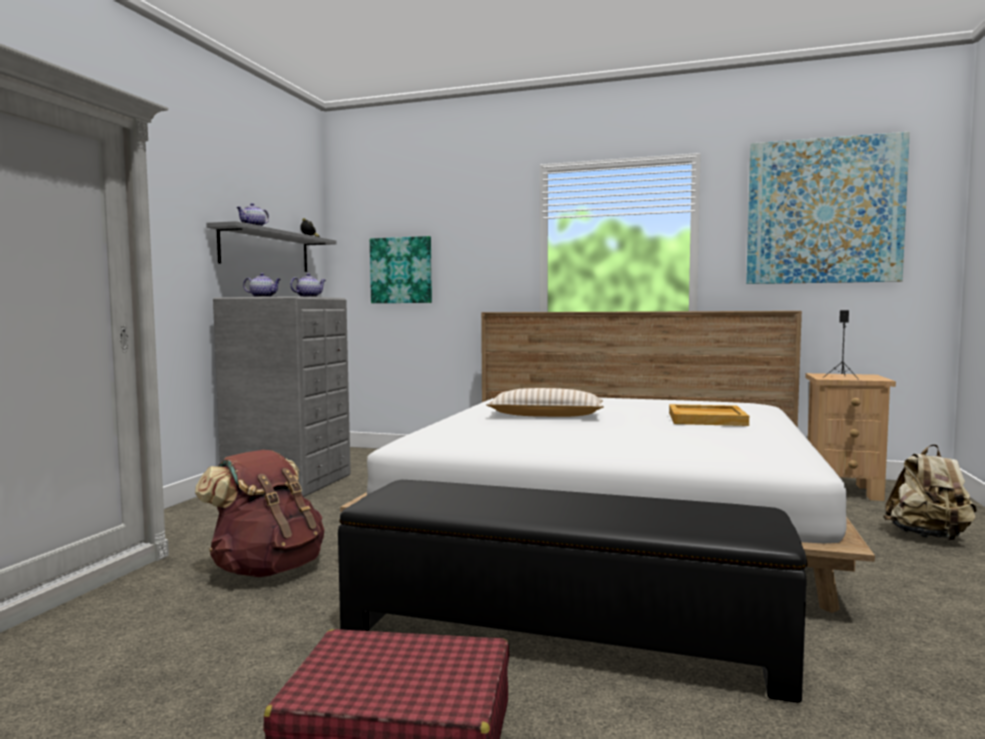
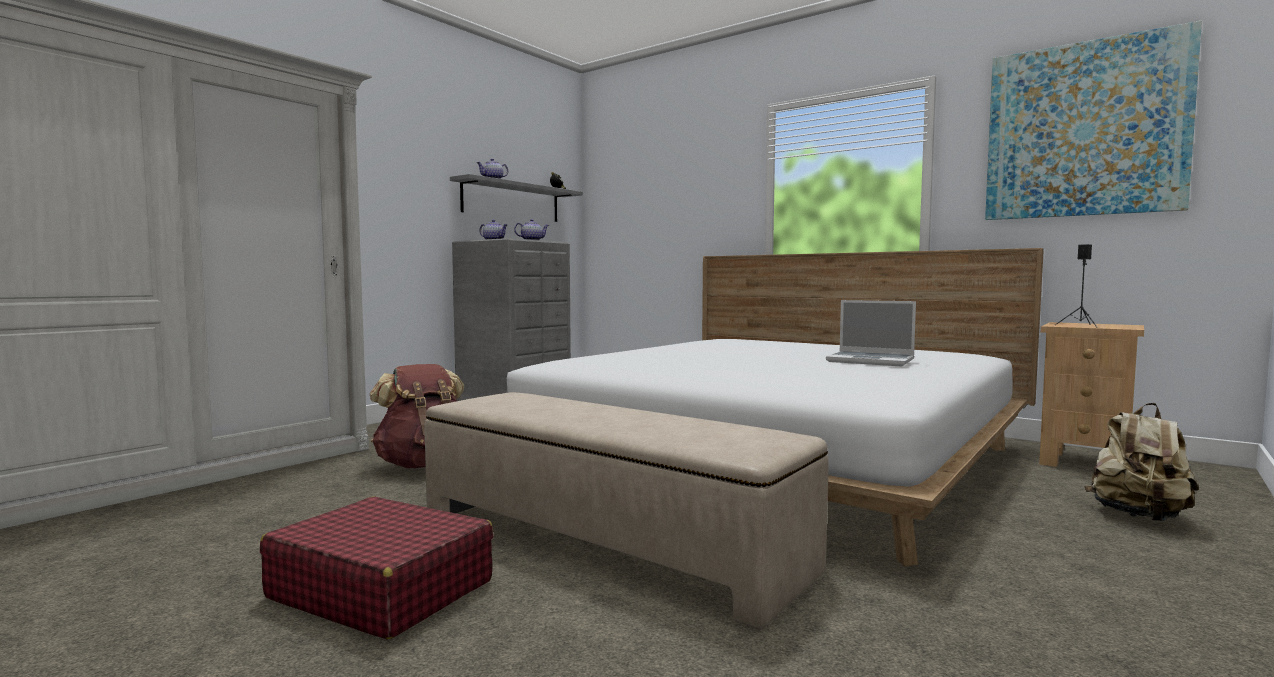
camera: 20 degrees right, 0 degrees up
(401, 270) = (641, 218): picture -> none
(545, 416) = (708, 352): beige pillow -> none
(563, 631) = (607, 540): black bench -> beige bench
(707, 419) = (871, 361): beige tray -> laptop

